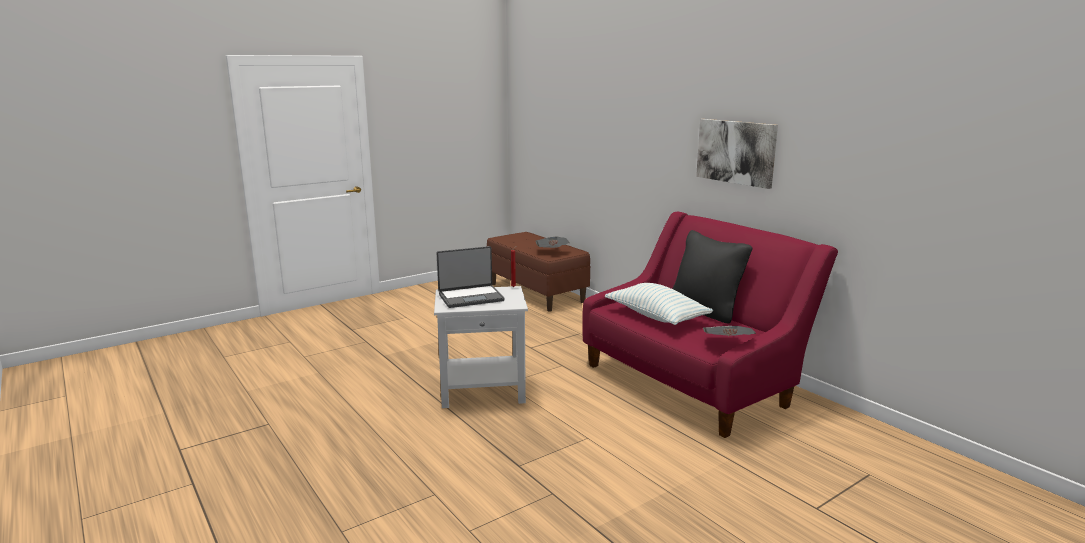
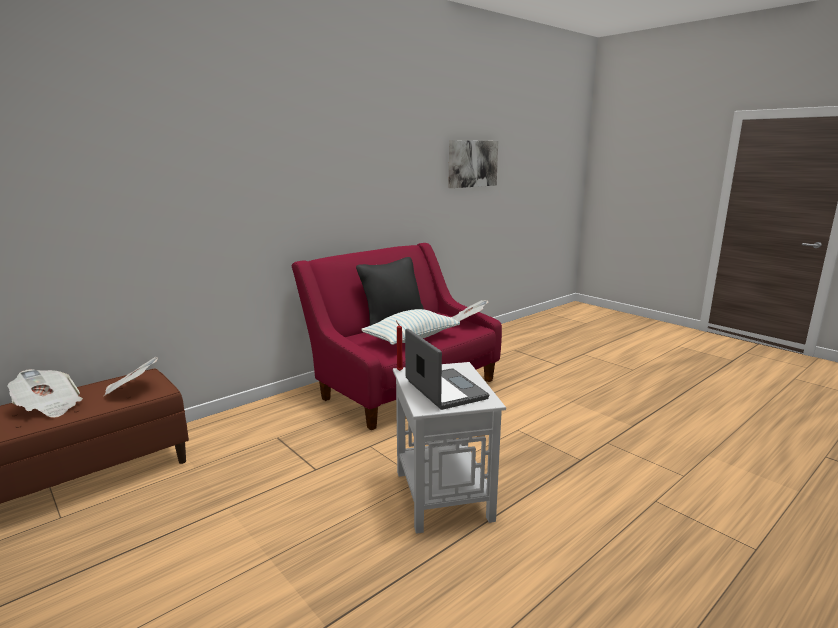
camera: 95 degrees left, 0 degrees up
(531, 242) = (49, 407): none -> newspaper
(736, 152) = (338, 190): picture -> picture (472, 163)

